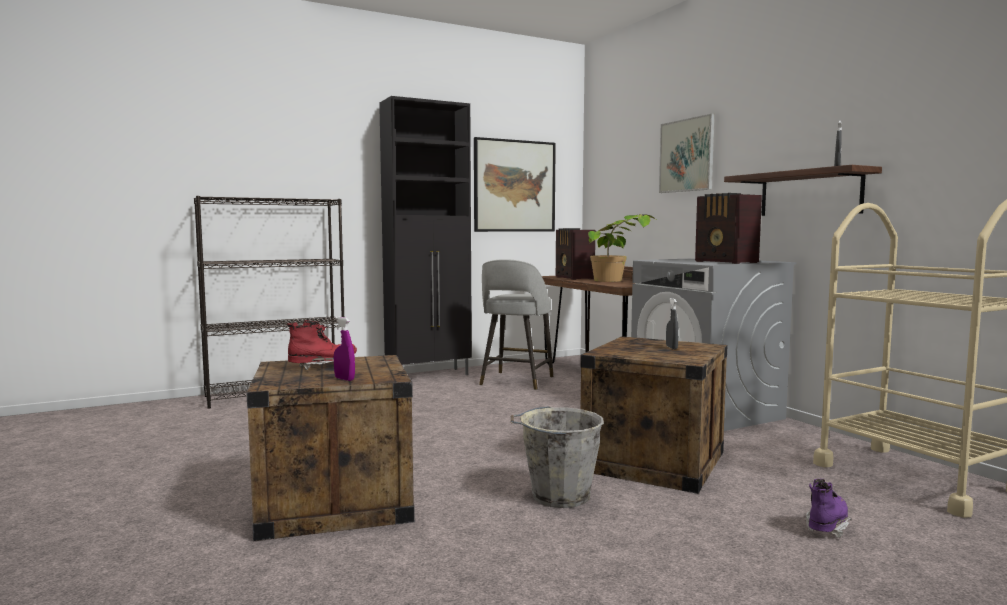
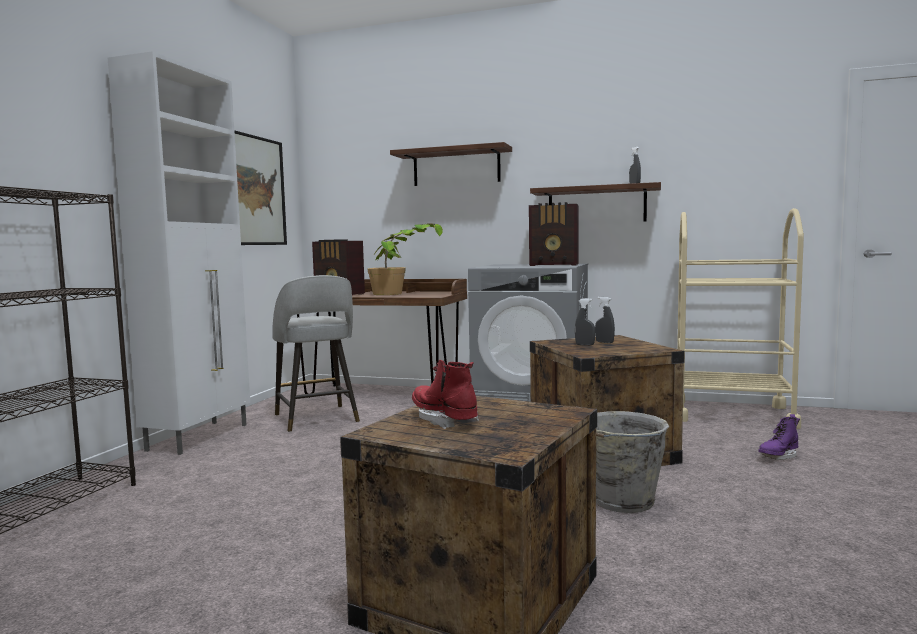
camera: 45 degrees left, 0 degrees up
(323, 366) = (444, 420): red boot -> red boot turned 45 degrees counterclockwise
(344, 379) = (537, 424): purple spray bottle -> none
(429, 375) = (200, 437): black cabinet -> white cabinet
(643, 346) = (584, 345): none -> grey spray bottle
(686, 155) = (456, 167): picture -> shelf
(827, 526) = (778, 456): purple boot -> purple boot turned 120 degrees counterclockwise

